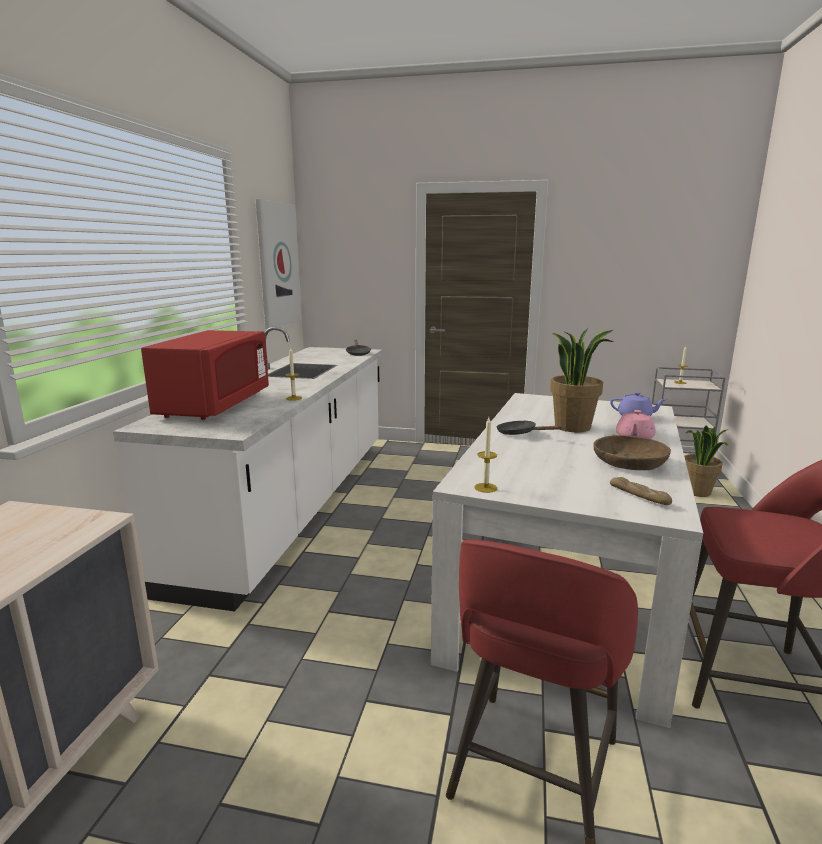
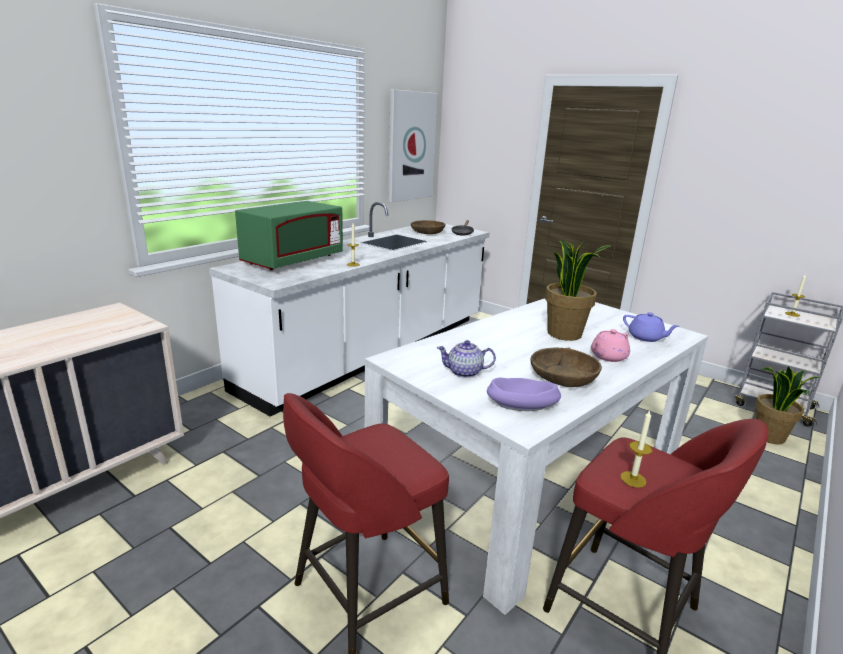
camera: 25 degrees right, 5 degrees up
(215, 405) = (293, 260): red microwave -> green microwave
(321, 357) = (427, 232): none -> brown bowl
(485, 487) = (406, 366): candle -> candle (633, 479)
(520, 434) = (505, 329): black frying pan -> none
(547, 480) = (465, 372): none -> teapot
(638, 496) = (521, 405): bread -> purple bowl

